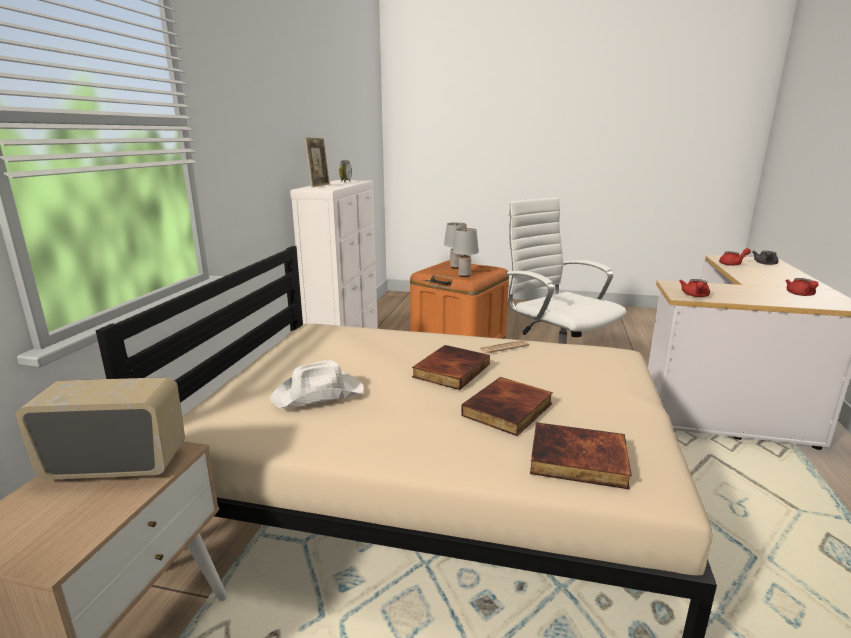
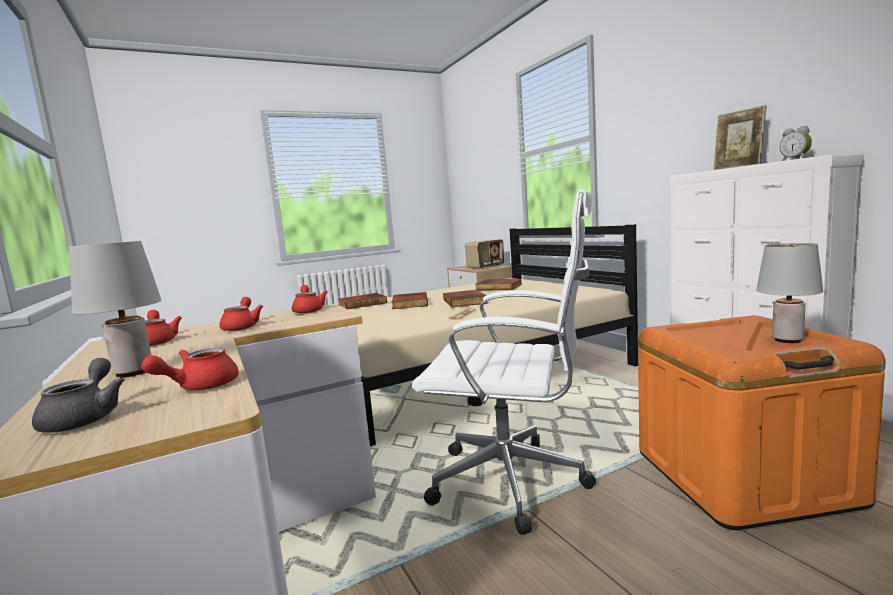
camera: 140 degrees right, 10 degrees down
(319, 394) = (498, 287): white hat -> book
(464, 275) = (707, 334): grey table lamp -> grey table lamp (133, 373)
(744, 292) = (242, 327): none -> red teapot

